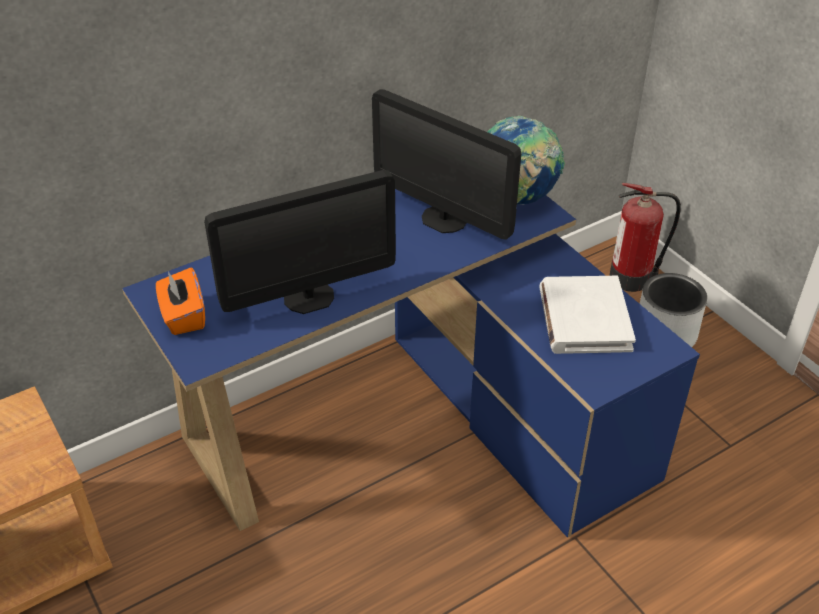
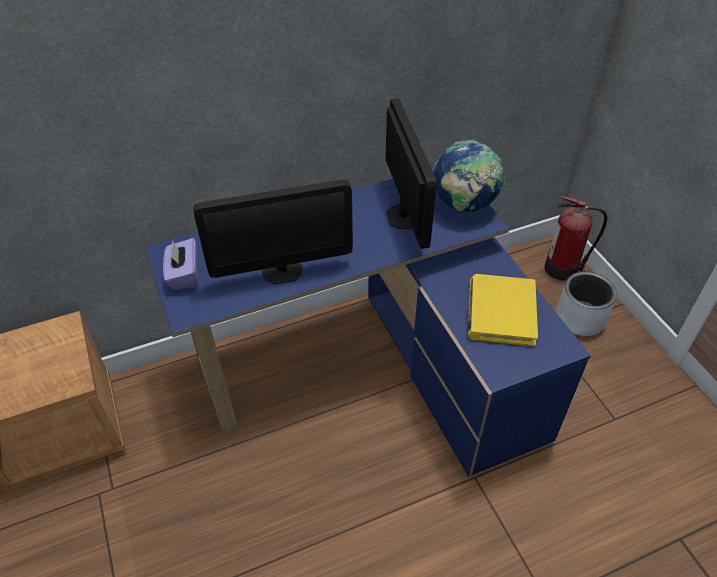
camera: 10 degrees right, 5 degrees up
(183, 316) = (184, 275): orange tissue box -> purple tissue box
(444, 219) = (402, 216): monitor -> monitor turned 150 degrees counterclockwise
(584, 319) = (501, 312): white book -> yellow book

